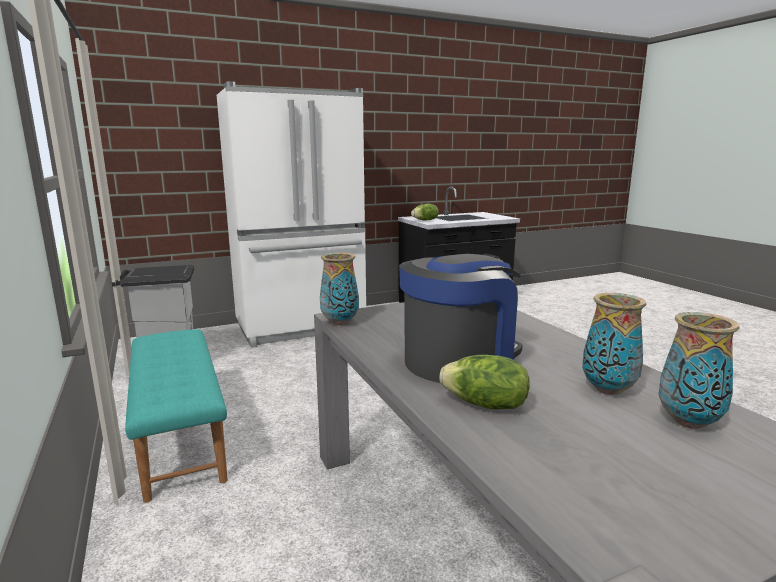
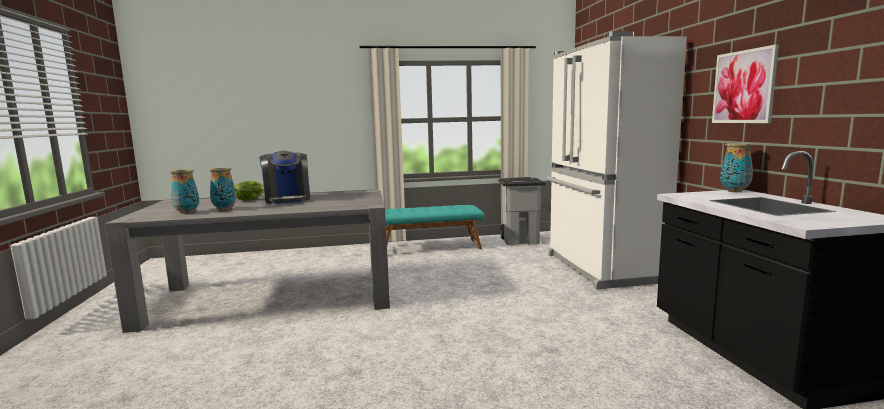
camera: 105 degrees right, 5 degrees down
(339, 322) = (360, 191): vase -> vase (734, 191)
(390, 147) = (744, 87): none -> picture
(425, 220) = (704, 194): lettuce -> none

